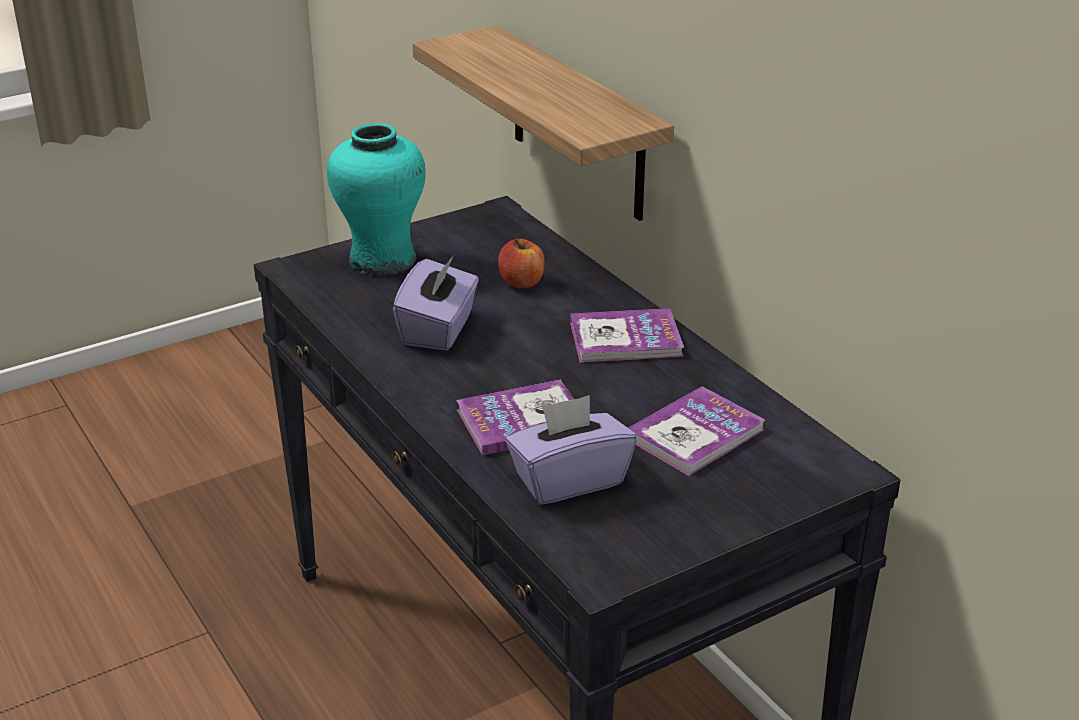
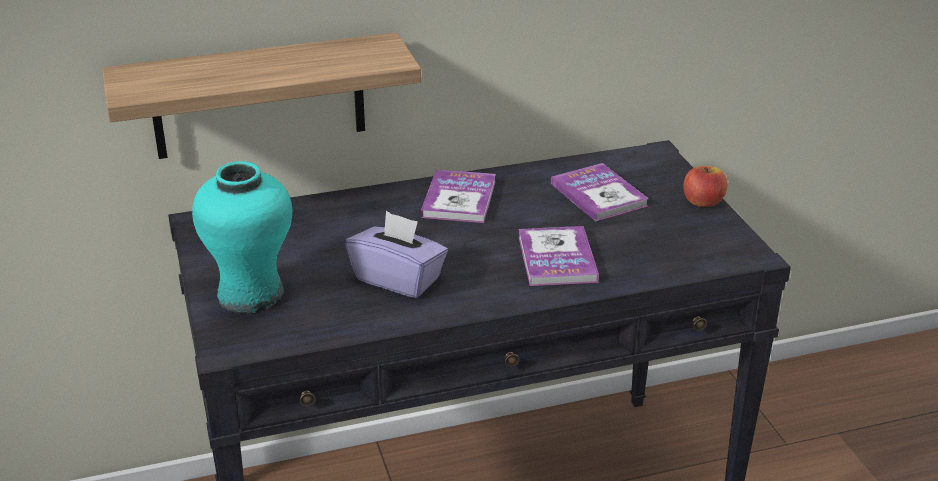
camera: 75 degrees left, 0 degrees up
(522, 282) = (341, 229): apple -> apple (703, 202)
(569, 479) = (640, 251): purple tissue box -> none

